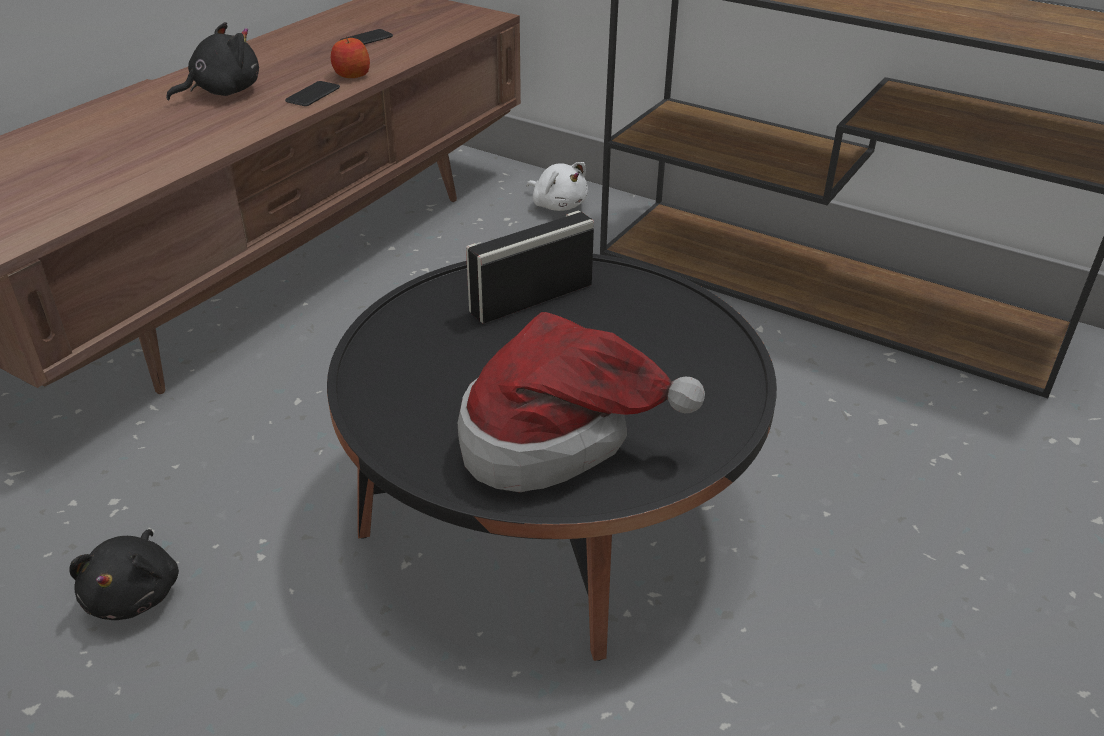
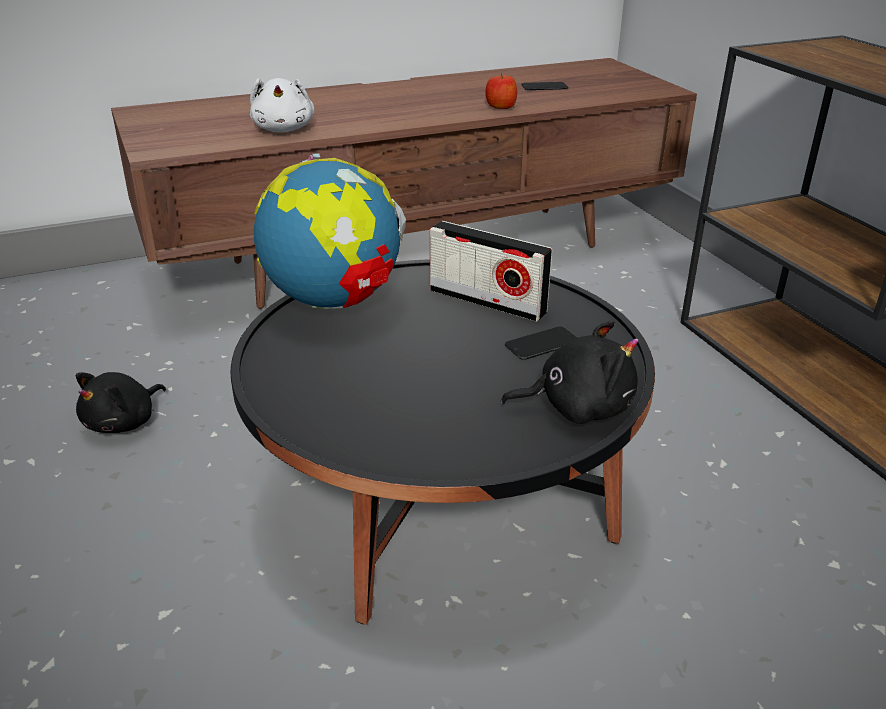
camera: 35 degrees right, 5 degrees down
(222, 92) = (396, 99): black plush toy -> black plush toy (577, 407)
(313, 95) = (455, 113): phone -> phone (542, 344)
(390, 354) = (334, 302): none -> globe
(531, 298) = (487, 301): radio -> radio turned 150 degrees counterclockwise
(557, 438) = (378, 401): hat -> none
(558, 205) = (680, 274): white plush toy -> white plush toy (284, 129)

